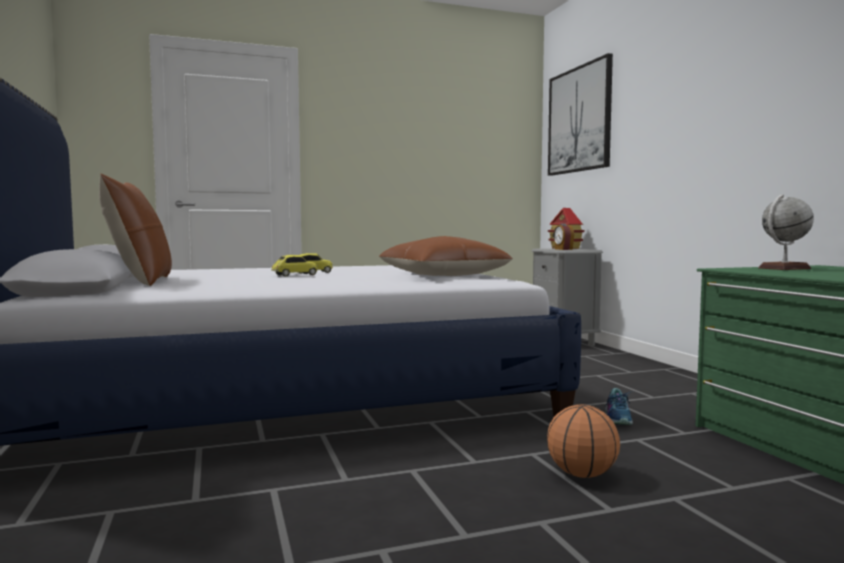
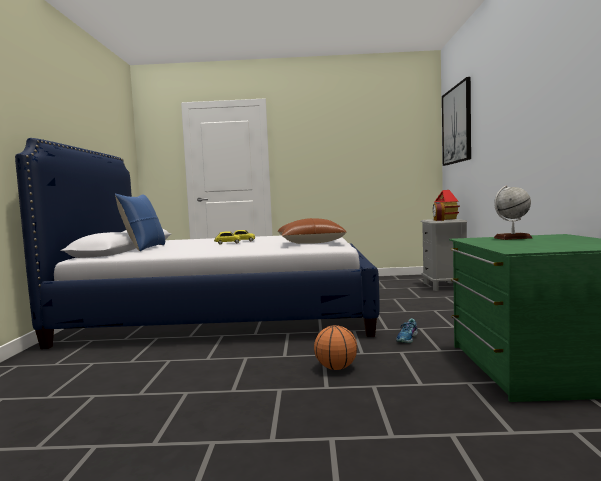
camera: 20 degrees right, 0 degrees up
(140, 281) = (144, 248): brown pillow -> blue pillow

